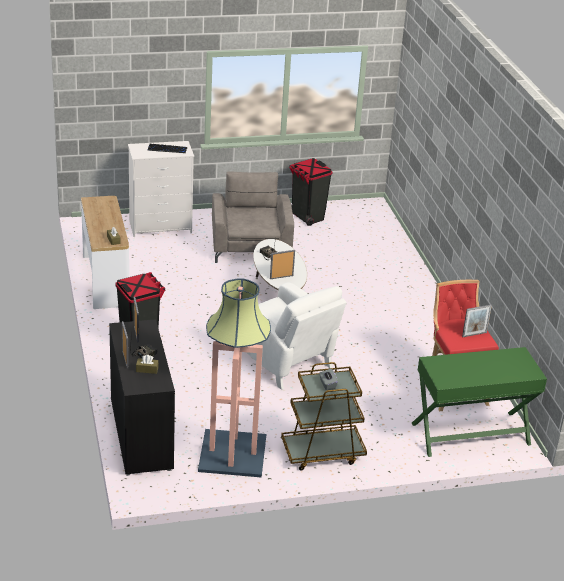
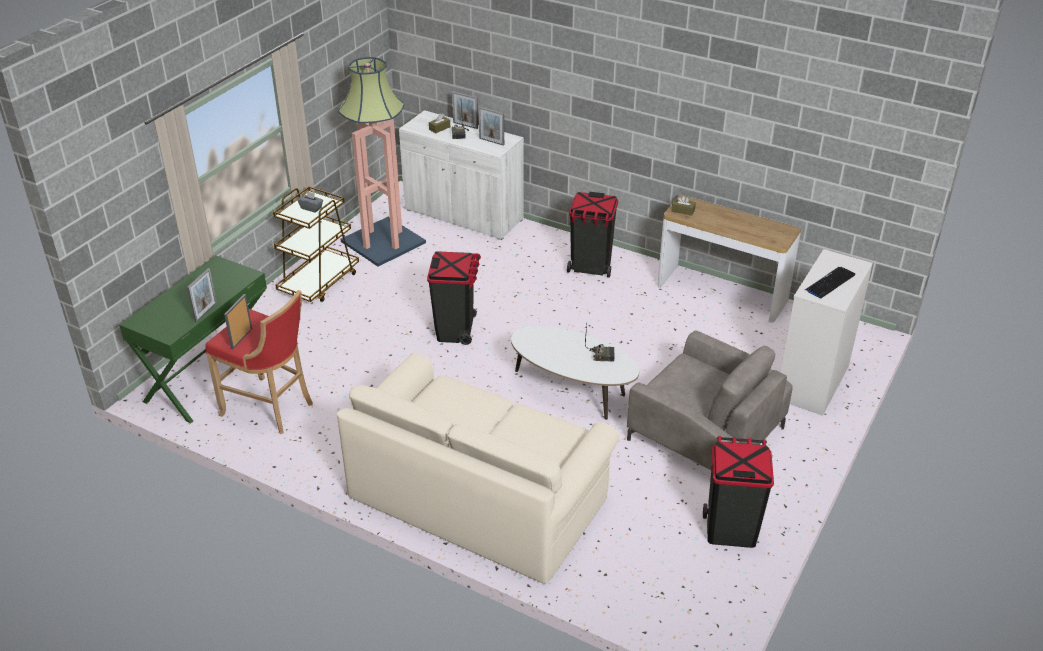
camera: 135 degrees right, 5 degrees up
(141, 434) = (463, 215): black cabinet -> white cabinet
(281, 277) = (546, 340): picture frame -> picture frame (206, 312)
(285, 361) = (456, 330): white armchair -> black trash can
(394, 288) = (478, 494): none -> beige sofa

